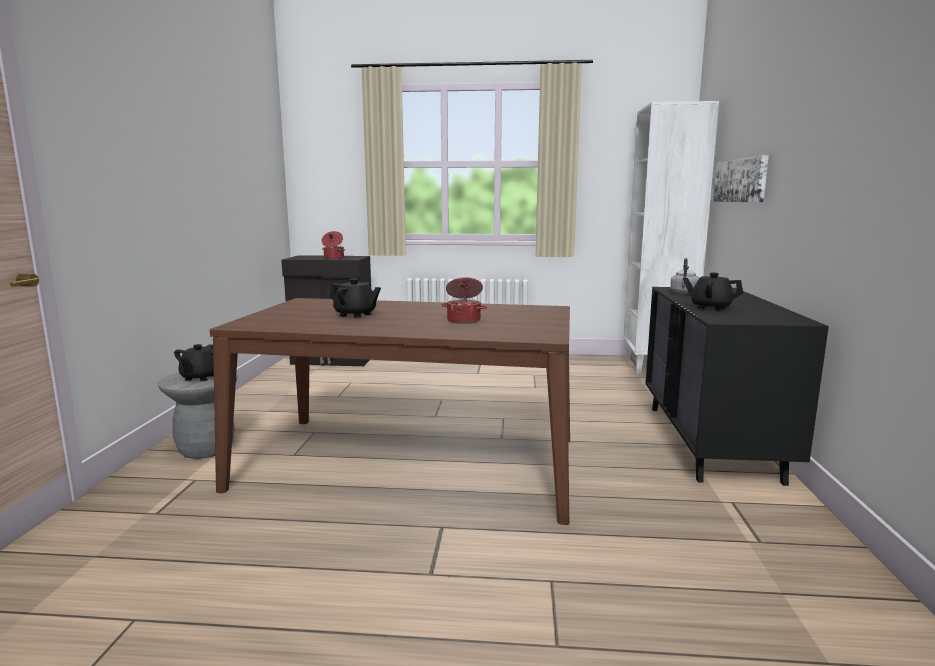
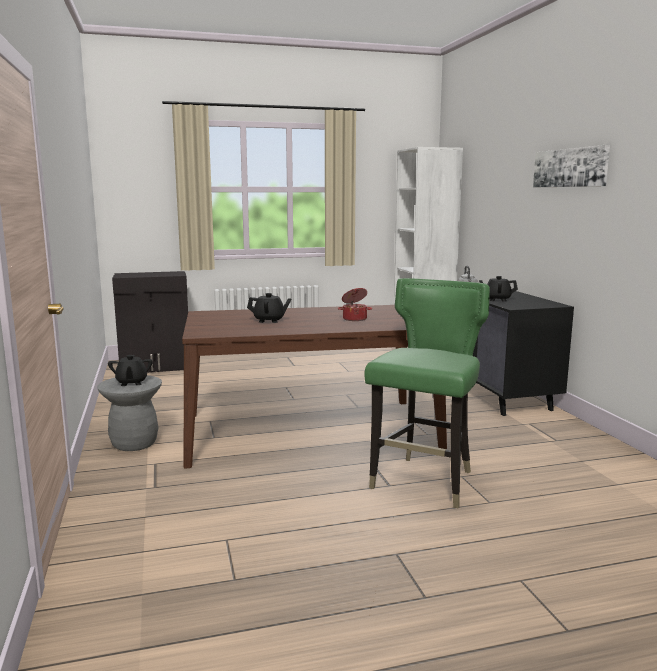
camera: 20 degrees left, 0 degrees up
(333, 258) = (158, 275): cooking pot -> none
(486, 580) = (425, 482): none -> green chair
(741, 180) = (489, 208): picture -> picture (570, 168)

